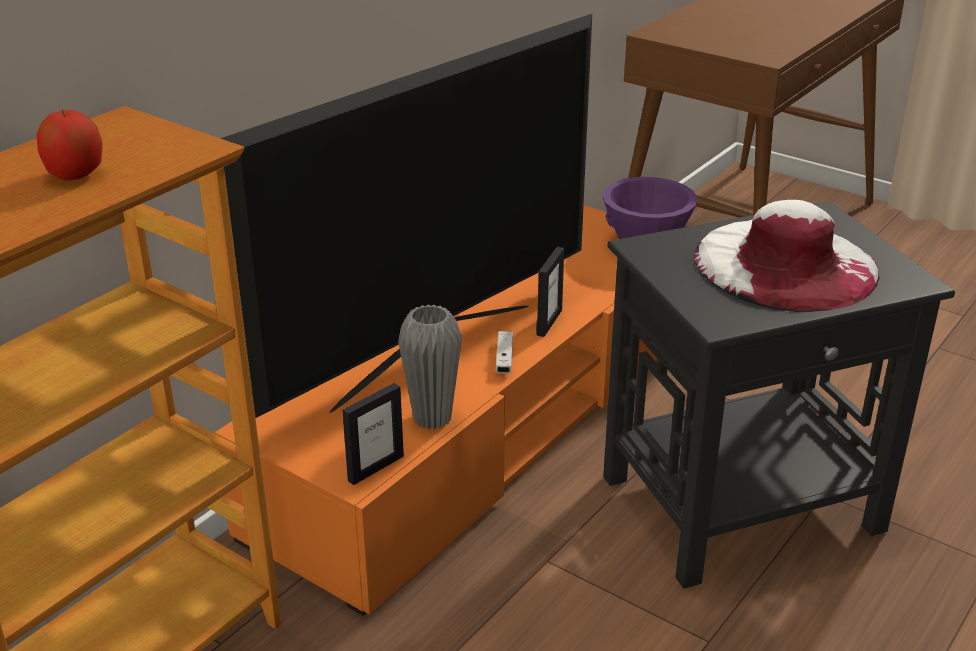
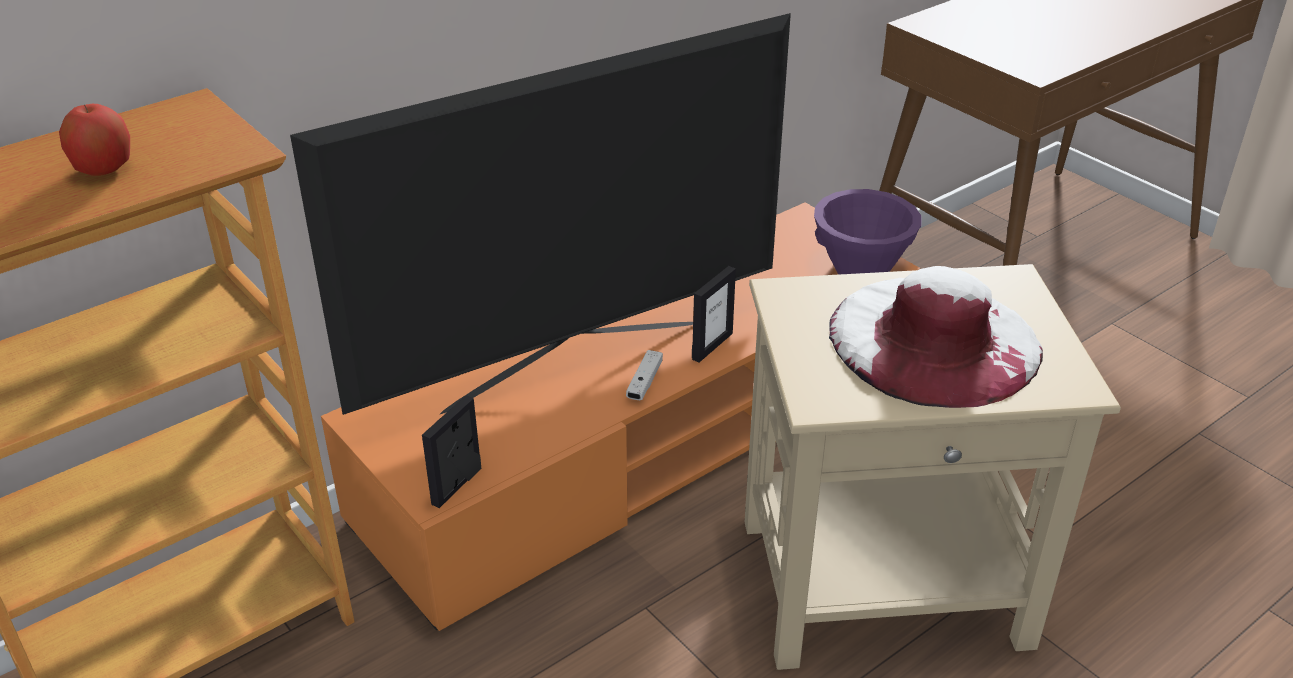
camera: 15 degrees right, 5 degrees up
(375, 468) = (457, 486): picture frame -> picture frame turned 150 degrees clockwise
(432, 418) = (539, 439): grey vase -> none
(744, 503) = (886, 582): black side table -> beige side table

